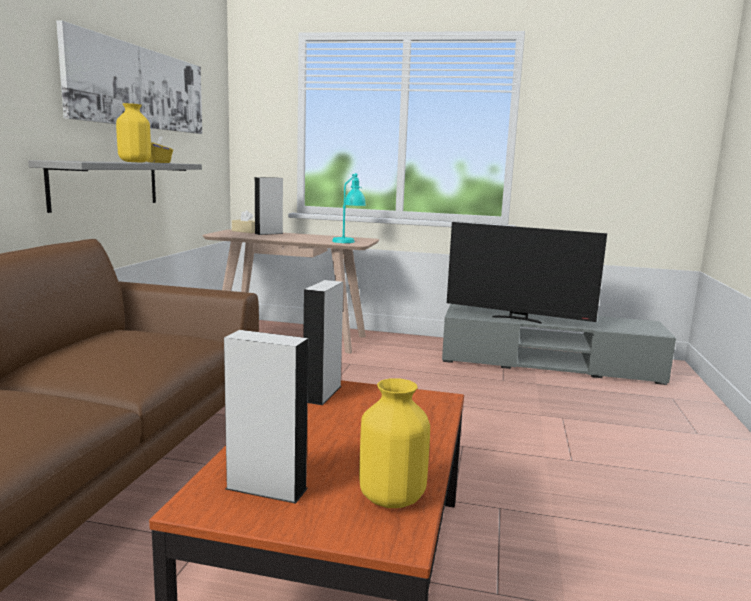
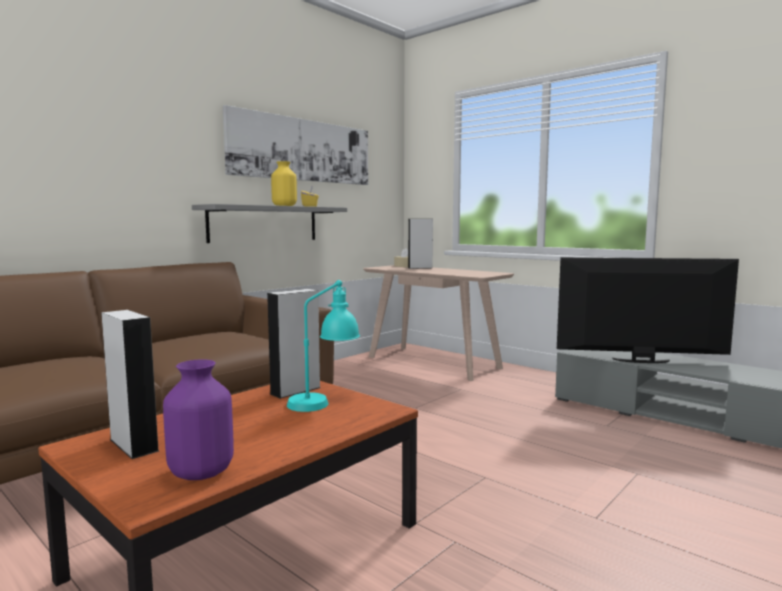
camera: 30 degrees right, 5 degrees down
(348, 240) = (478, 273): turquoise table lamp -> turquoise table lamp (324, 401)
(393, 497) = (202, 472): yellow vase -> purple vase
(517, 319) = (641, 361): television -> television turned 135 degrees clockwise

